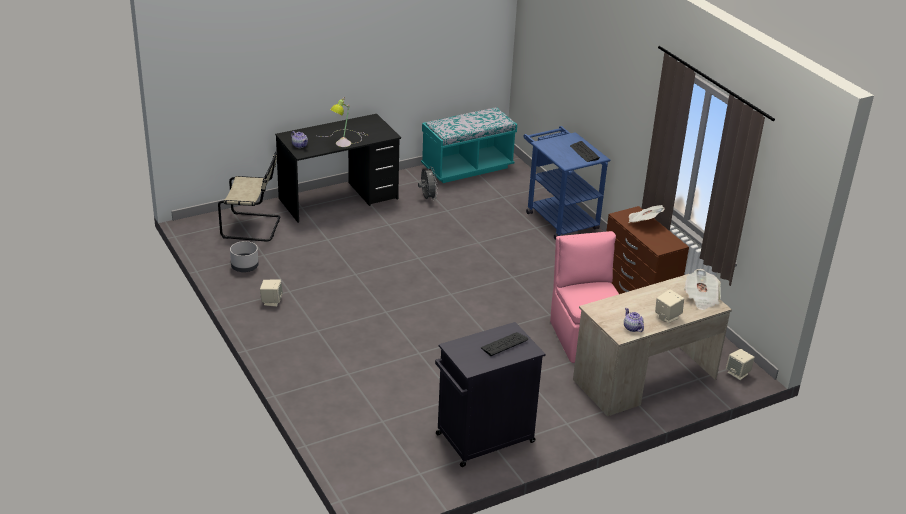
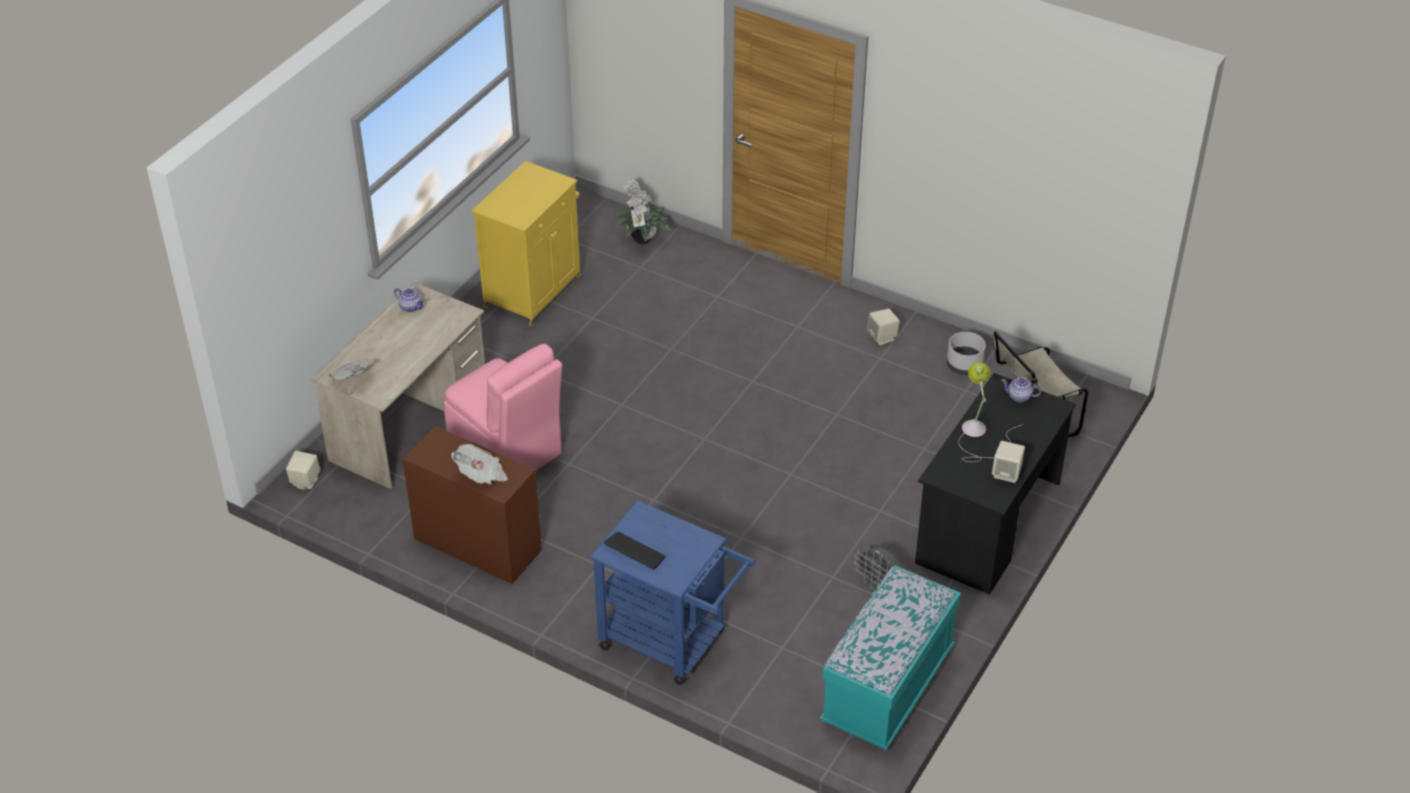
camera: 150 degrees right, 10 degrees up
(360, 442) = (641, 241): none -> potted plant
(483, 439) = (533, 290): black cabinet -> yellow cabinet
(504, 344) = (516, 203): keyboard -> none
(667, 317) = (380, 336): beige speaker -> beige speaker (1007, 473)

